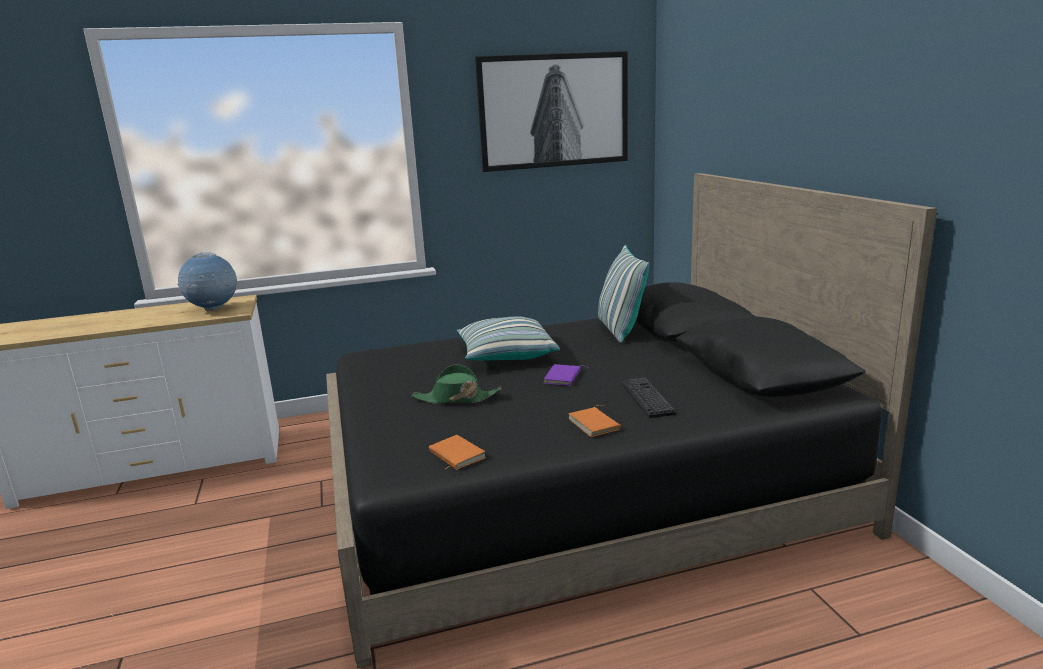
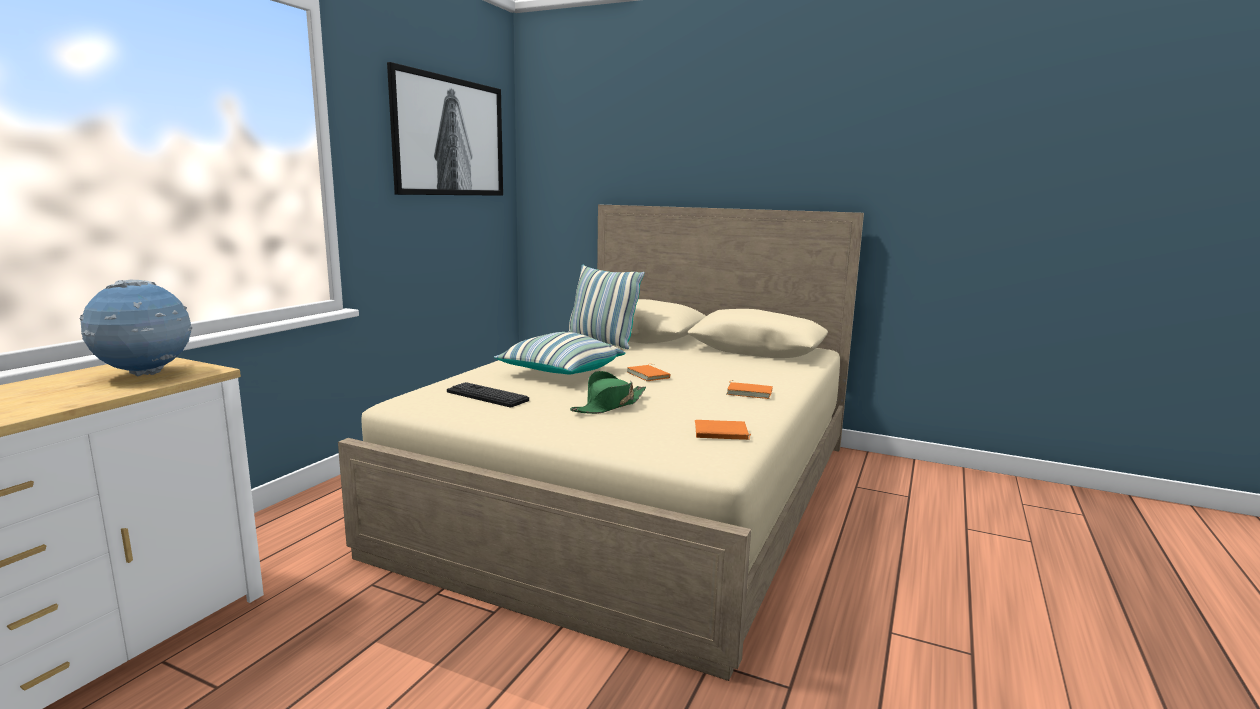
camera: 50 degrees left, 5 degrees down
(563, 377) = (649, 375): purple book -> orange book
(577, 492) = (642, 493): black bed -> beige bed
(647, 398) = (736, 373): keyboard -> keyboard (487, 396)

